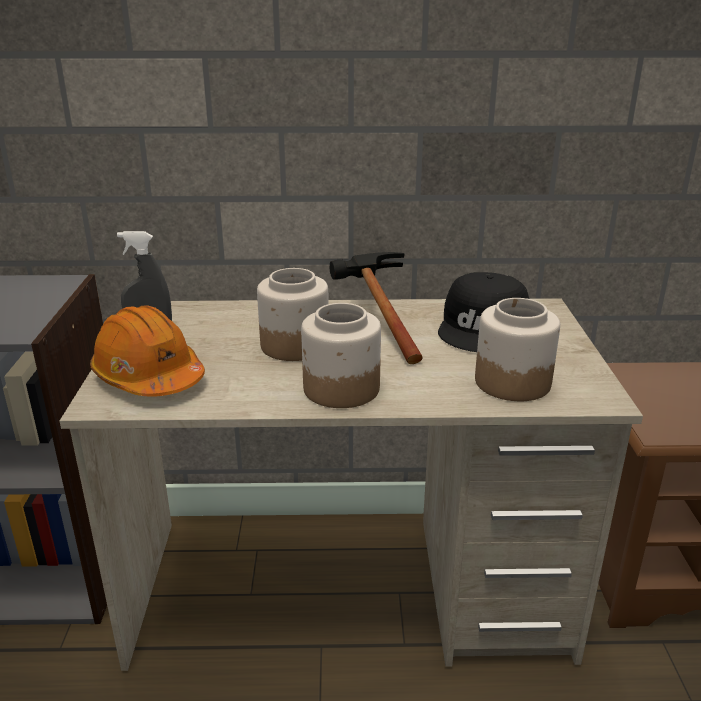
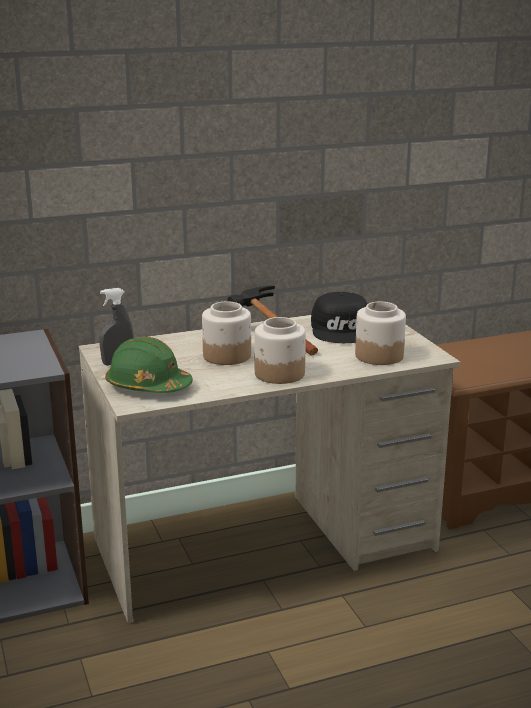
camera: 20 degrees left, 5 degrees down
(149, 377) = (148, 386): orange hard hat -> green hard hat

